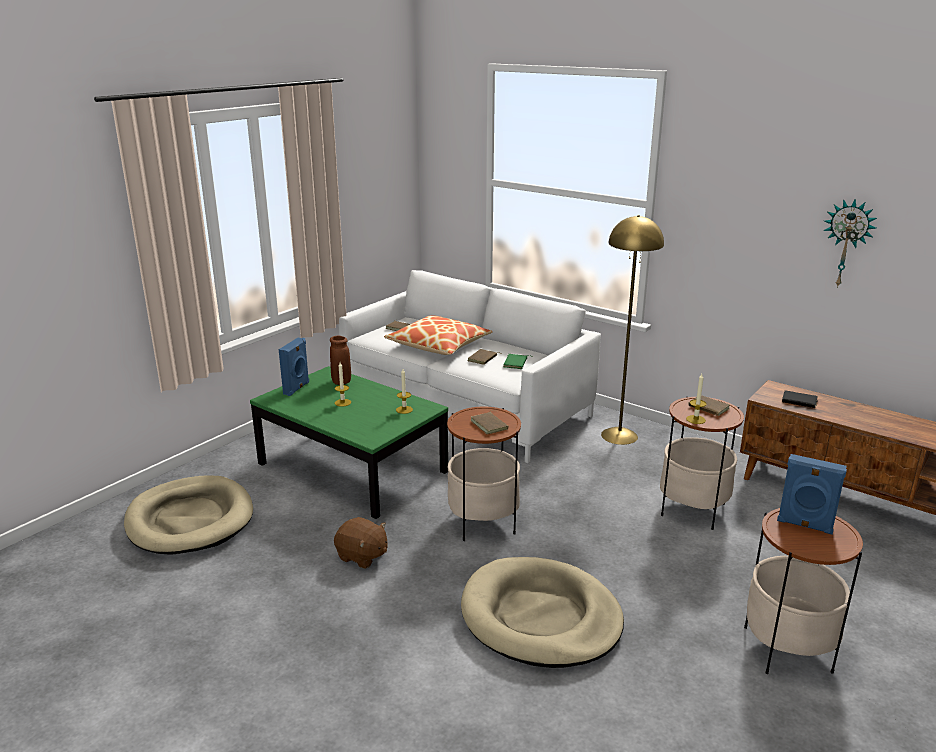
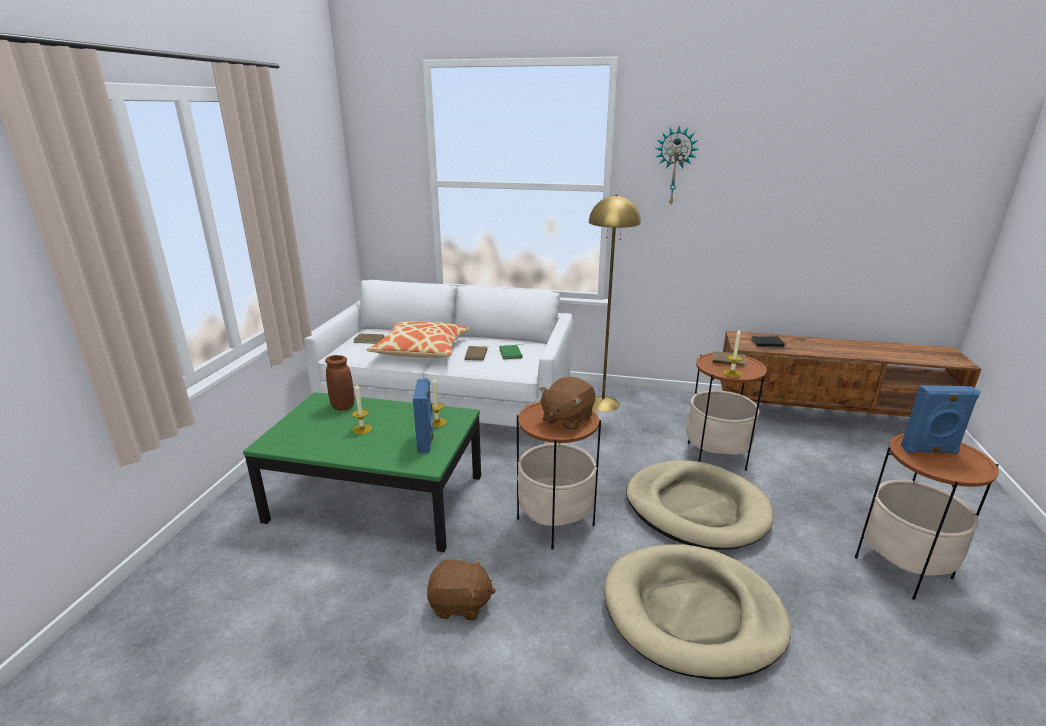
camera: 25 degrees left, 0 degrees up
(190, 519) = (207, 627): beige dog bed -> beige dog bed (696, 508)
(297, 388) = (295, 424): blue speaker -> blue speaker (426, 441)
(490, 425) = (566, 419): brown book -> brown plush toy
(847, 243) = (791, 202): wall clock -> wall clock (674, 166)

